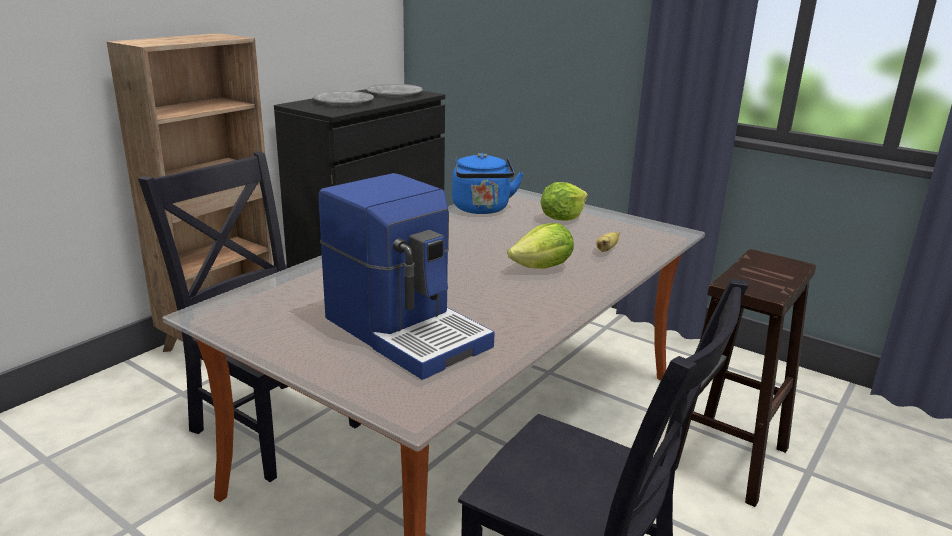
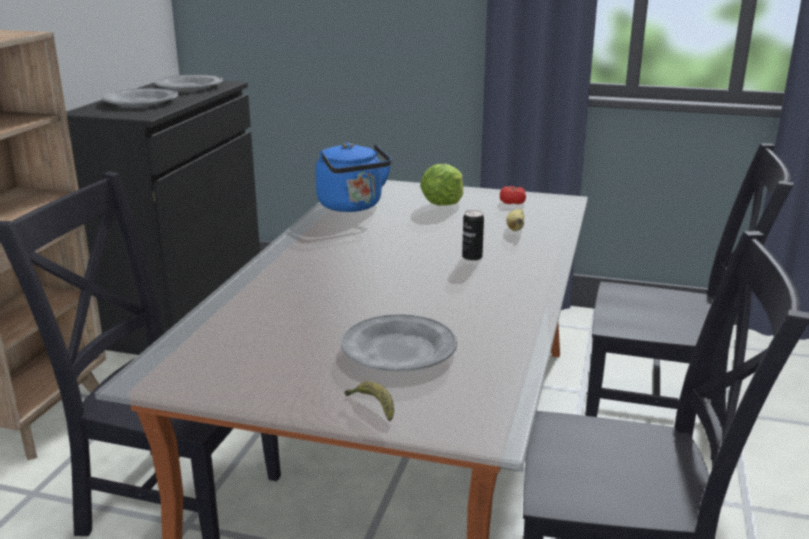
camera: 20 degrees left, 0 degrees up
(343, 371) = (373, 406): none -> banana
(407, 331) = (398, 349): coffee machine -> grey plate
(543, 267) = (472, 257): lettuce -> can
(626, 227) = (512, 202): none -> tomato
(727, 460) = (661, 419): brown stool -> black chair

